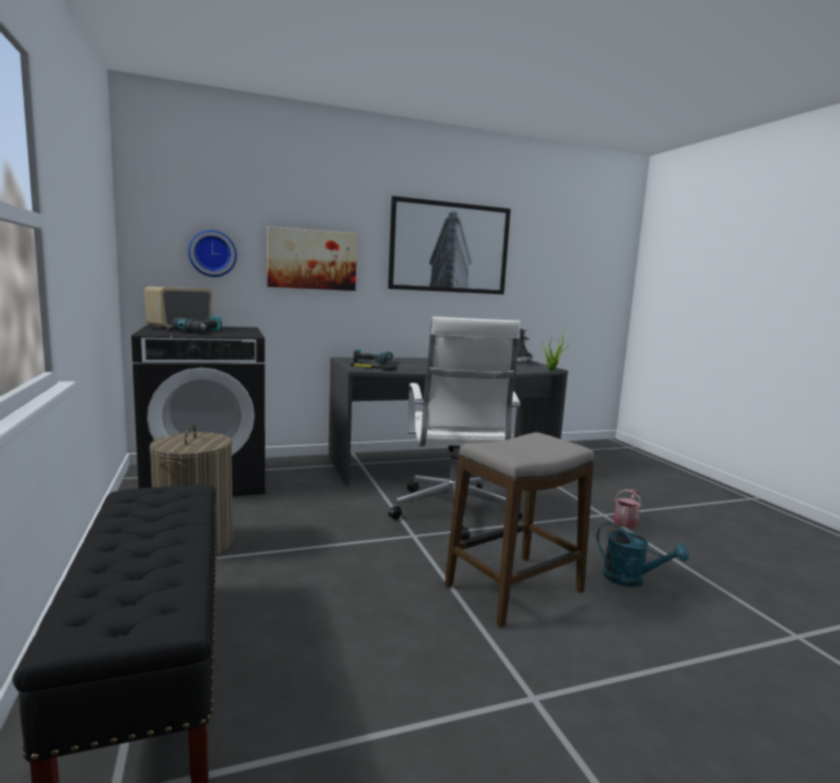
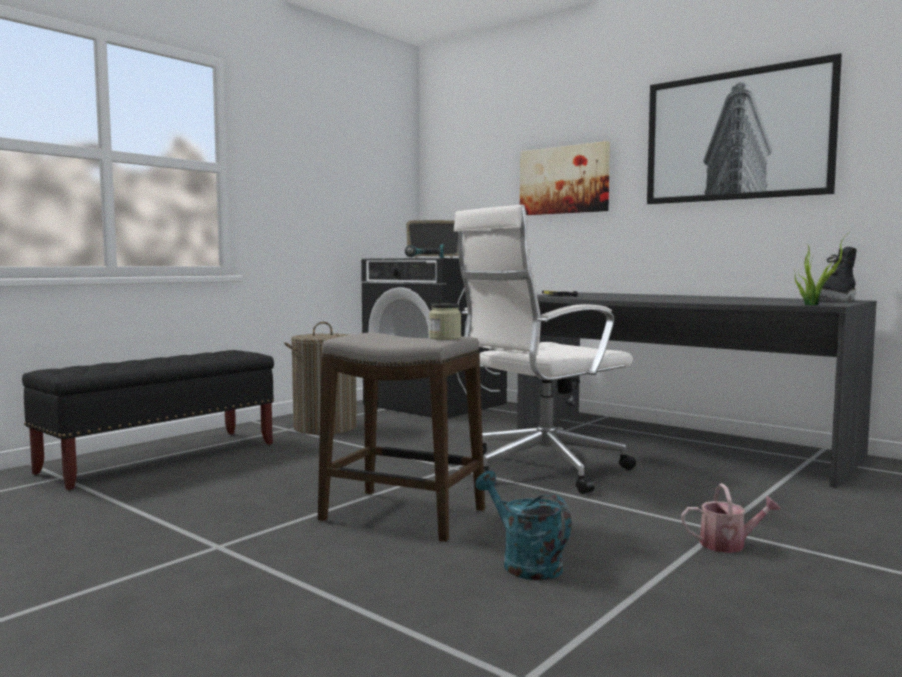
camera: 60 degrees right, 5 degrees down
(212, 253) = (480, 188): wall clock -> none
(373, 362) = (592, 294): power drill -> none
(551, 439) = (445, 338): none -> jar
(631, 579) = (524, 563): turquoise watering can -> turquoise watering can turned 135 degrees clockwise

